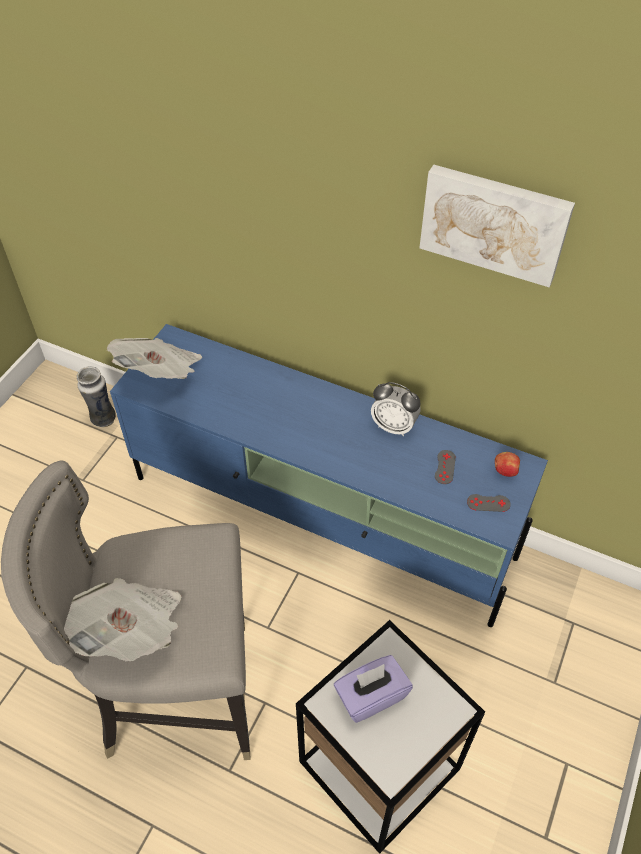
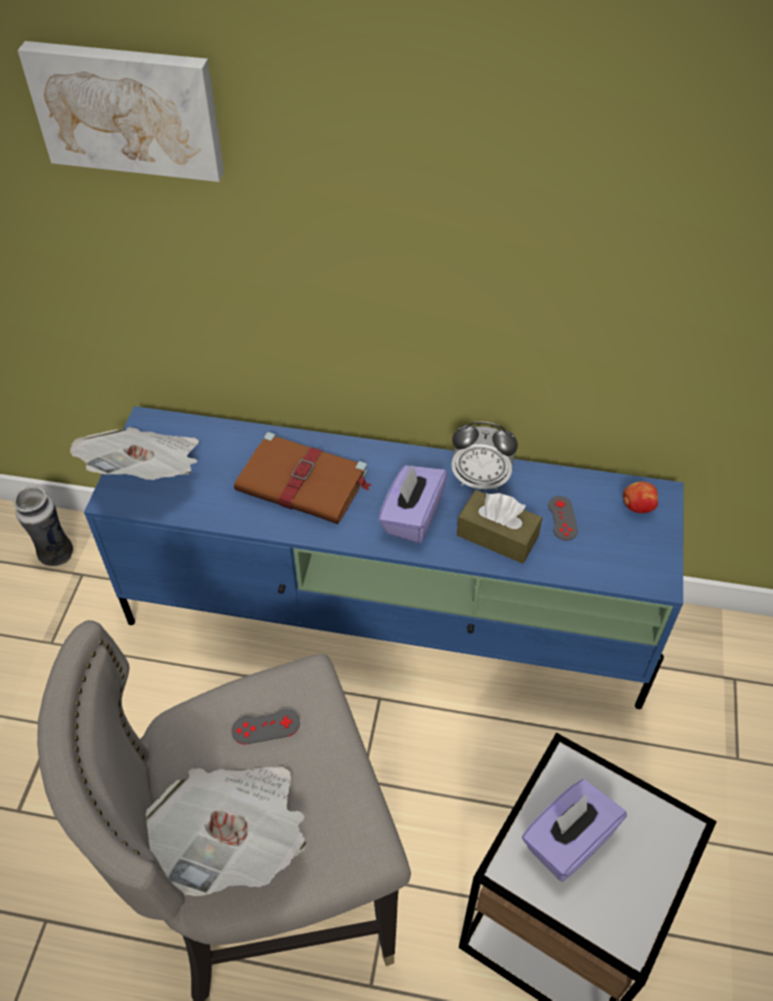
camera: 15 degrees left, 0 degrees up
(266, 402) = (304, 482): none -> brown book
(334, 442) = (412, 516): none -> purple tissue box
(392, 469) = (497, 536): none -> brown tissue box
(488, 503) = (631, 552): grey game controller -> grey game controller (265, 727)
(494, 222) = (608, 178): picture -> picture (128, 108)

